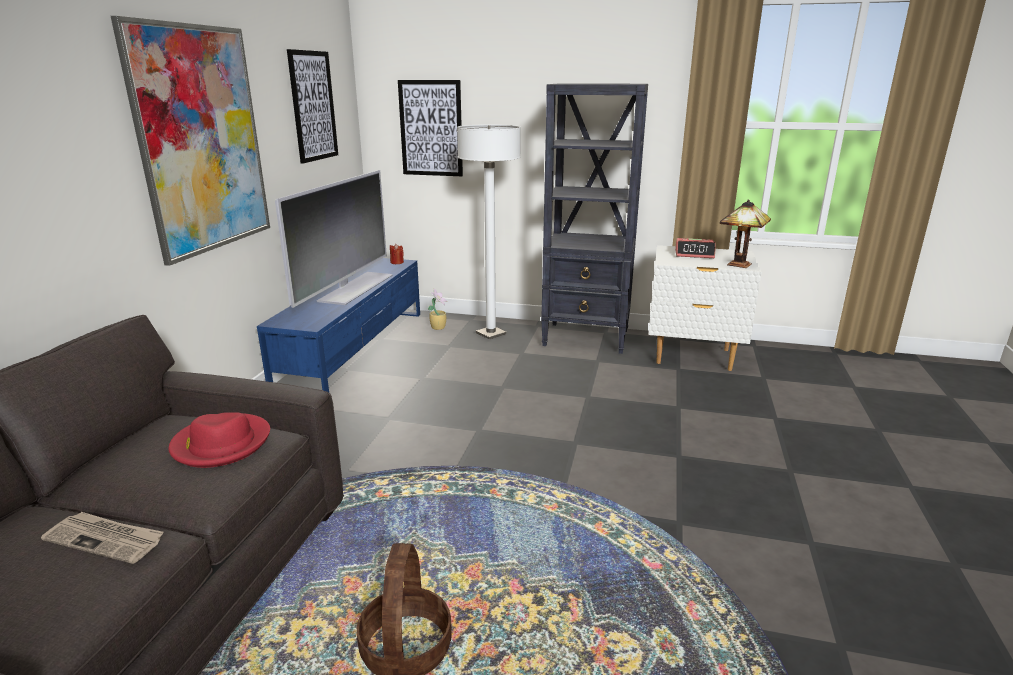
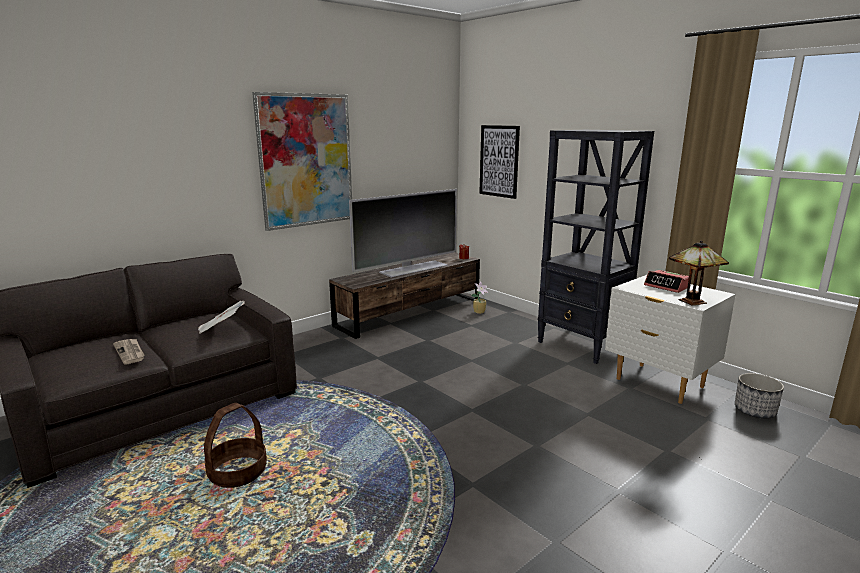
camera: 35 degrees right, 5 degrees down
(221, 444) = (221, 329): red hat -> newspaper
(313, 106) = (409, 142): picture -> none
(356, 348) = (410, 312): blue tv stand -> brown tv stand
(491, 334) = (510, 324): white floor lamp -> none
(784, 360) = (755, 411): none -> planter

